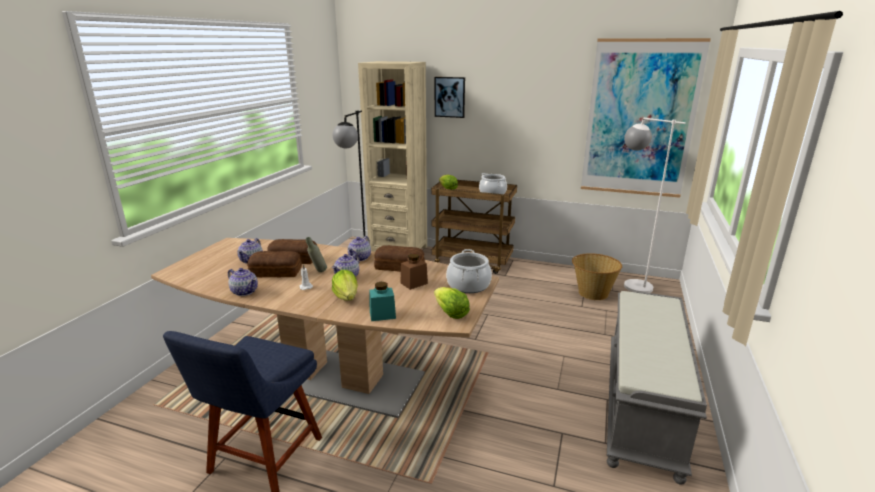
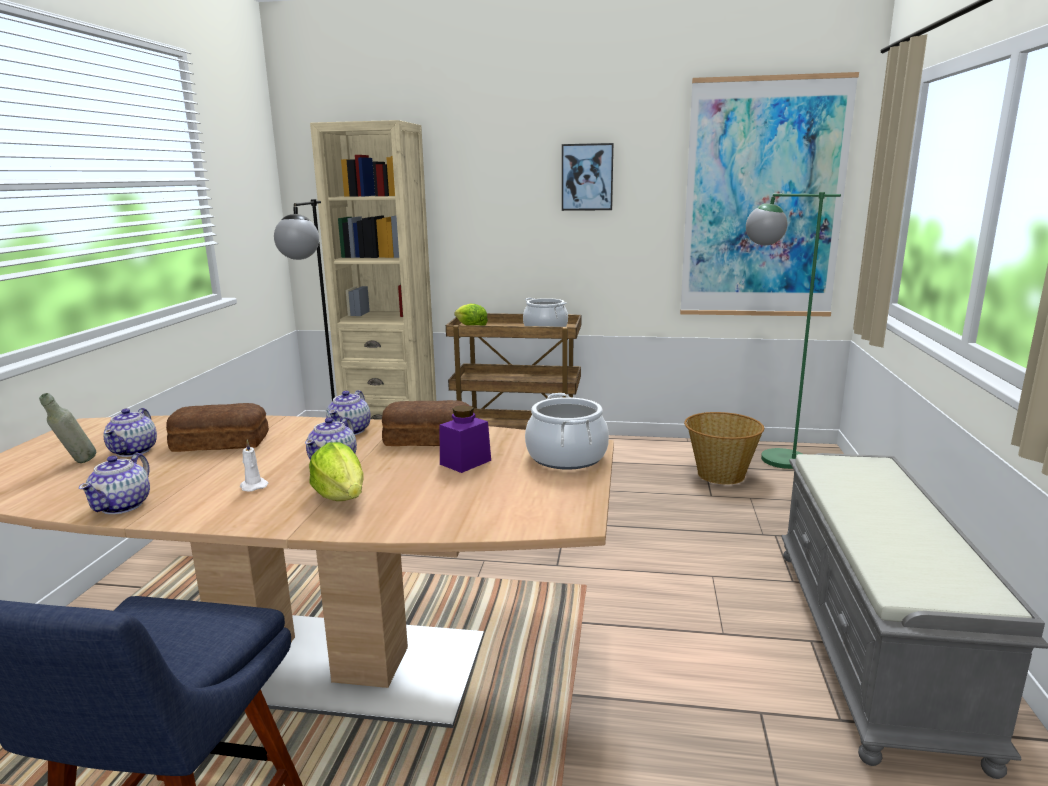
camera: 10 degrees left, 5 degrees down
(244, 291) = (123, 506): teapot -> teapot turned 75 degrees clockwise
(276, 272) = (188, 467): bread -> none
(318, 272) = (273, 460): grey bottle -> grey bottle (76, 464)
(382, 315) = (423, 521): turquoise jar -> none
(414, 283) = (465, 462): brown jar -> purple jar
(450, 97) = (464, 180): picture -> picture (587, 177)
(450, 313) = (555, 506): lettuce -> none
(628, 284) = (767, 456): white floor lamp -> green floor lamp

